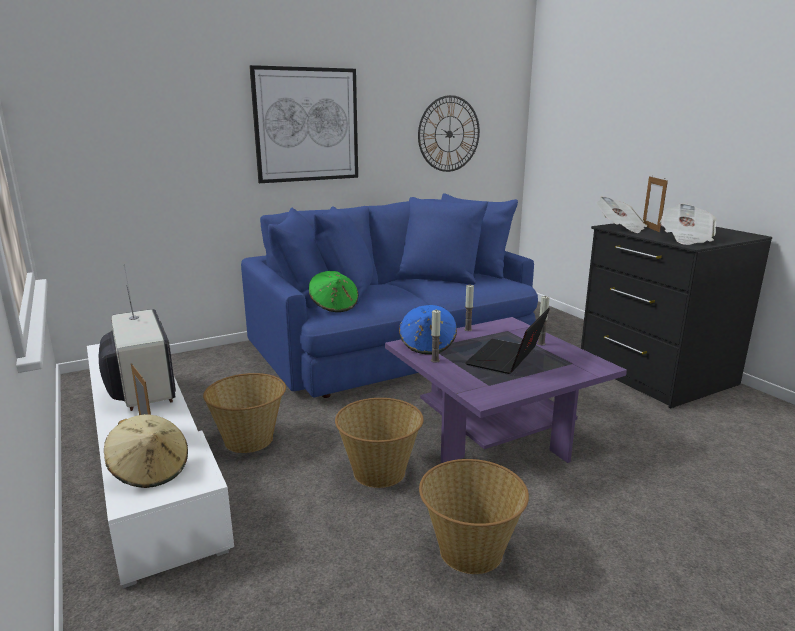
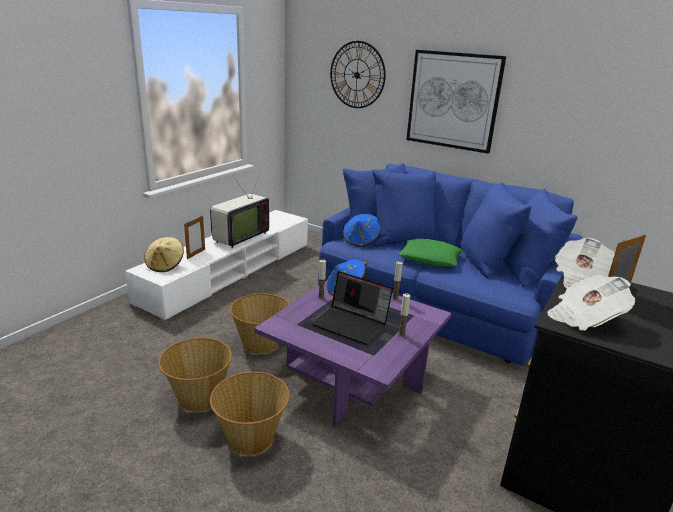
camera: 60 degrees right, 5 degrees up
(250, 440) = (263, 292): basket -> basket (251, 438)
(334, 306) = (361, 241): green hat -> blue hat
(413, 291) = (430, 258): none -> green pillow
(449, 134) = (606, 131): wall clock -> wall clock (357, 75)
(507, 359) = (352, 324): laptop -> laptop turned 150 degrees counterclockwise

